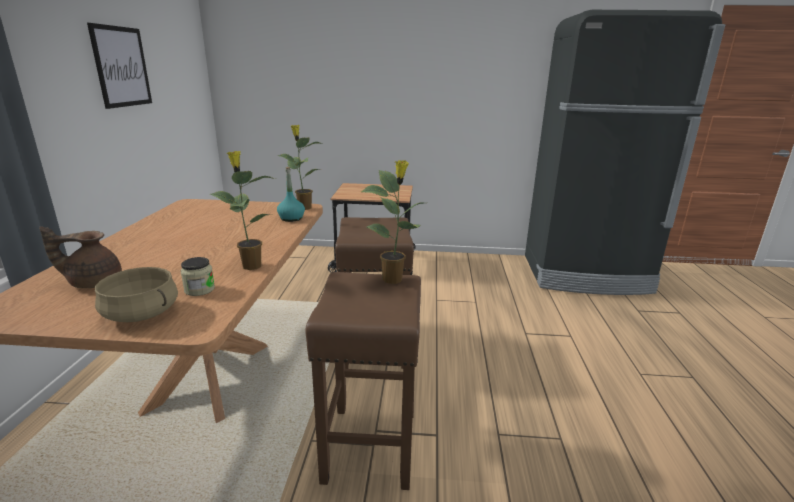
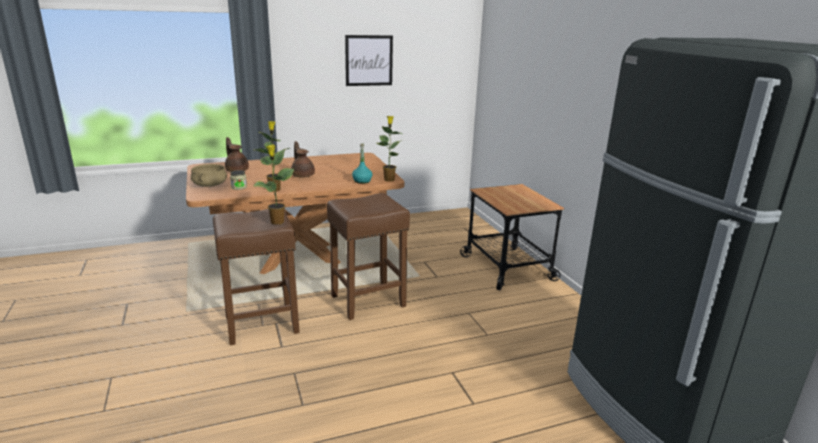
camera: 65 degrees right, 0 degrees up
(213, 242) = (303, 175): none -> brown teapot

